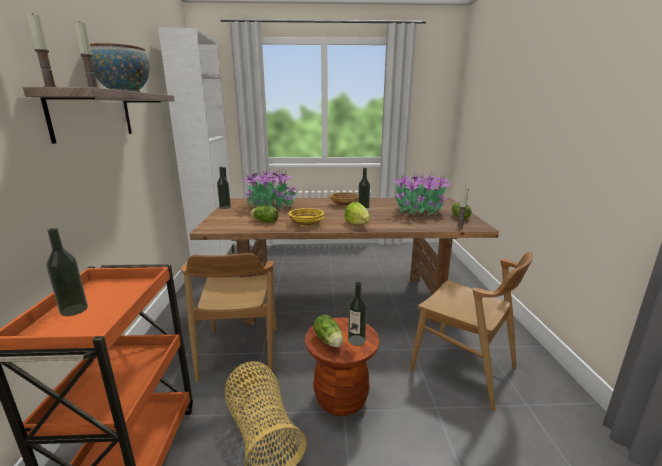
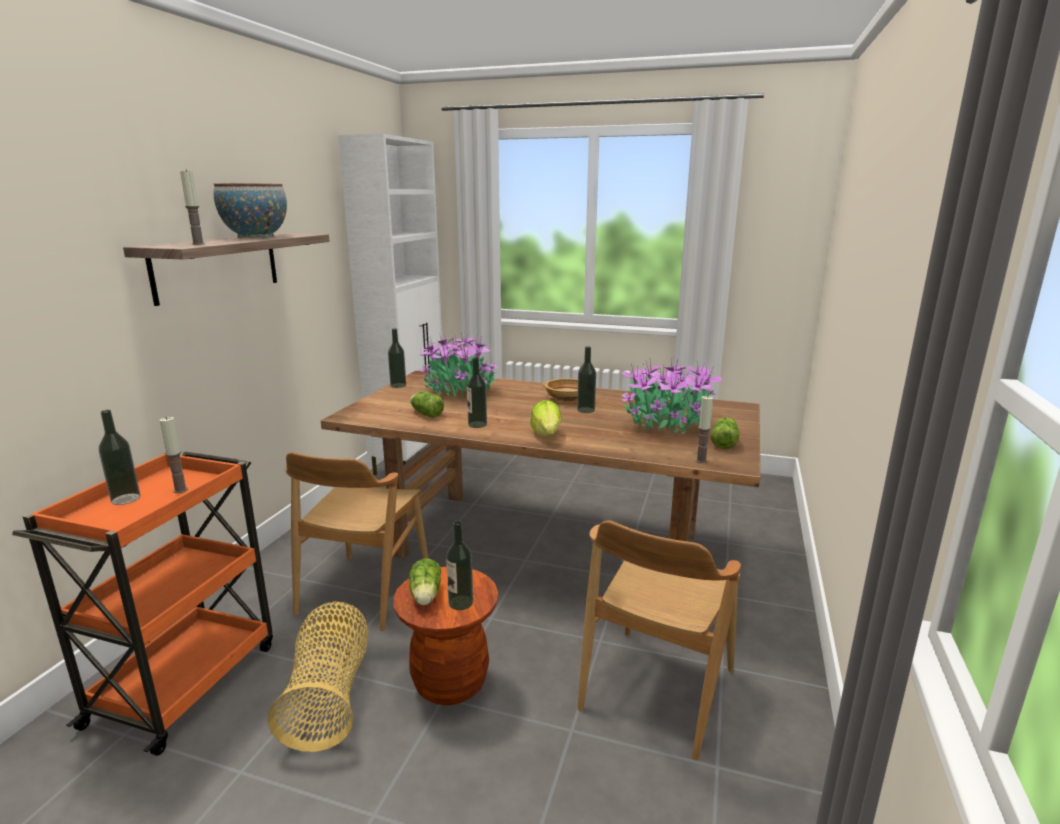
camera: 20 degrees right, 0 degrees up
(50, 87) = (150, 246): candle -> candle (180, 490)
(306, 223) = (477, 424): yellow bowl -> bottle
(463, 369) = (656, 689): brown chair -> brown chair turned 60 degrees clockwise

